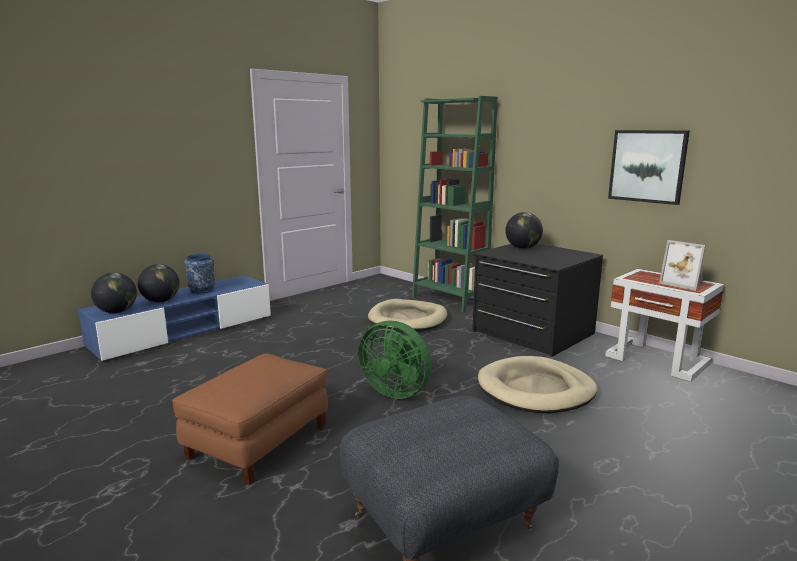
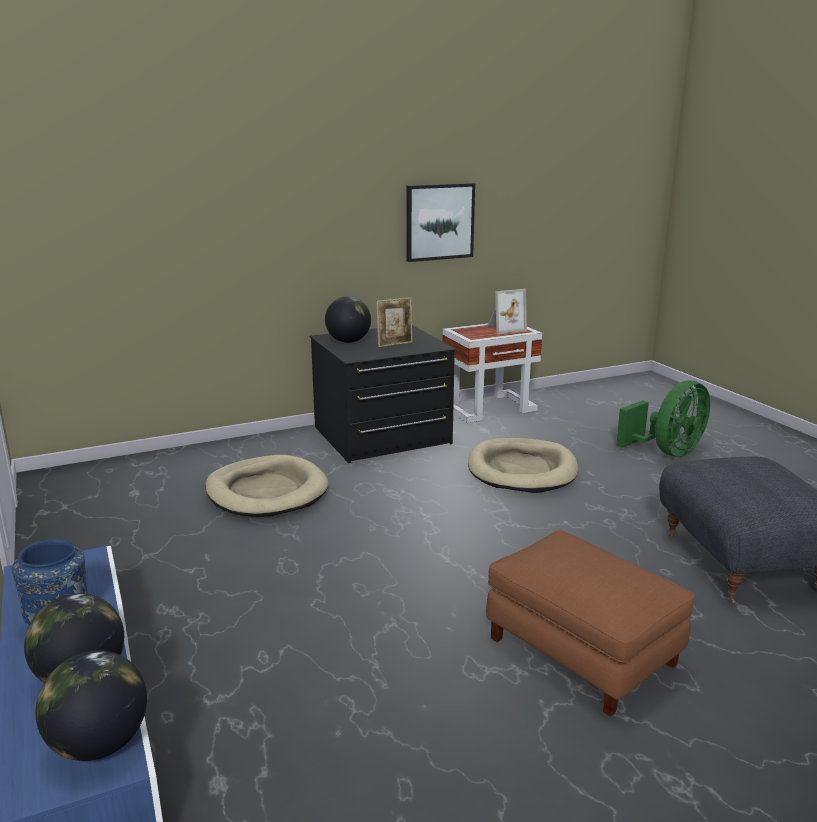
camera: 70 degrees left, 5 degrees up
(396, 391) = (487, 540): green fan -> green fan (667, 452)
(449, 300) = (222, 451): green bookcase -> none
(537, 256) = (395, 344): none -> picture frame

